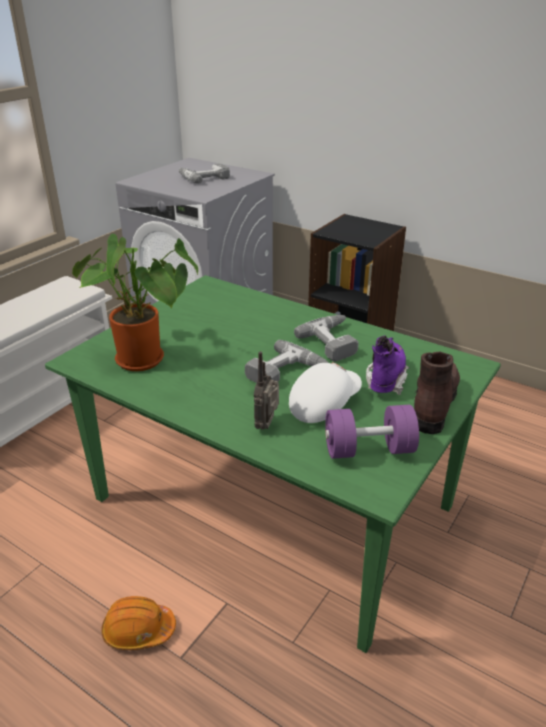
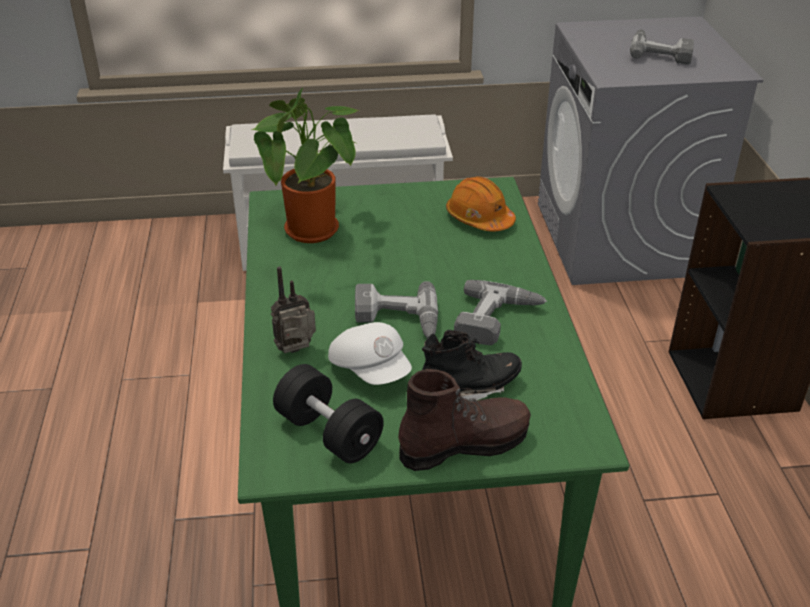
camera: 50 degrees right, 5 degrees up
(138, 630) = (178, 476): orange hard hat -> orange hard hat (479, 218)
(323, 404) = (371, 369): white cap -> white cap turned 45 degrees clockwise
(368, 449) = (329, 433): purple dumbbell -> black dumbbell
(386, 379) = (469, 389): purple boot -> black boot

